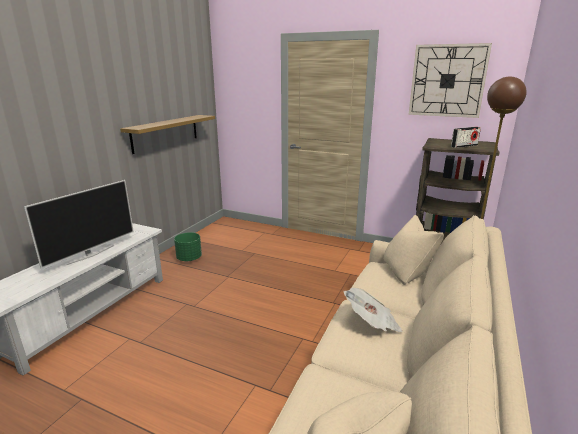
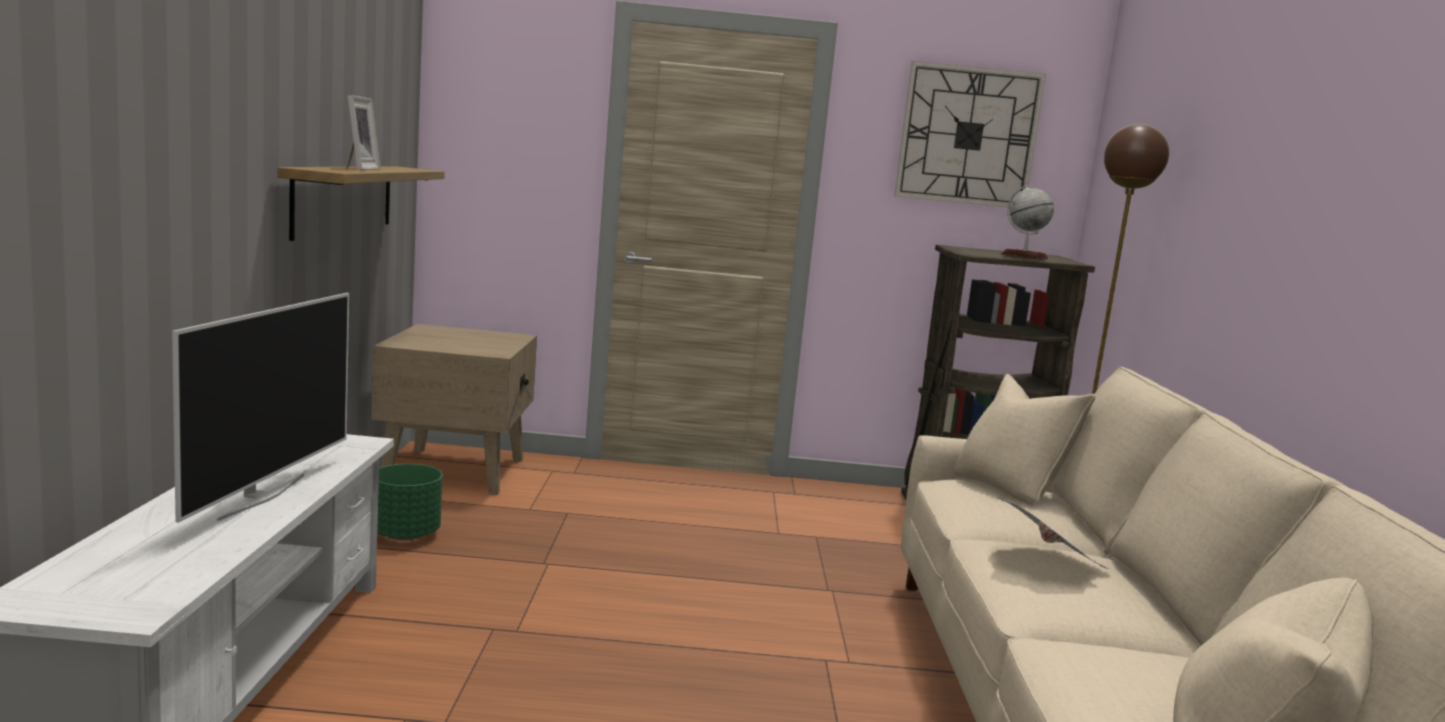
camera: 25 degrees left, 10 degrees down
(162, 123) = (358, 168): none -> picture frame
(228, 230) = (455, 470): none -> beige nightstand
(464, 146) = (1024, 256): radio -> globe

